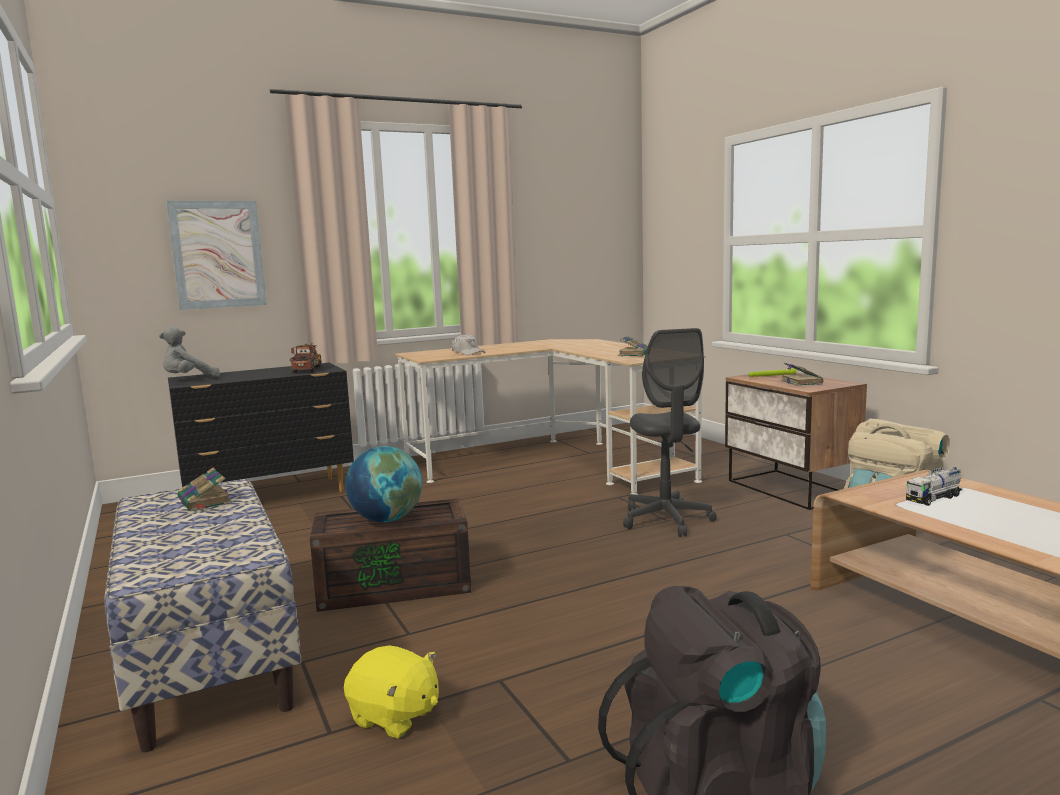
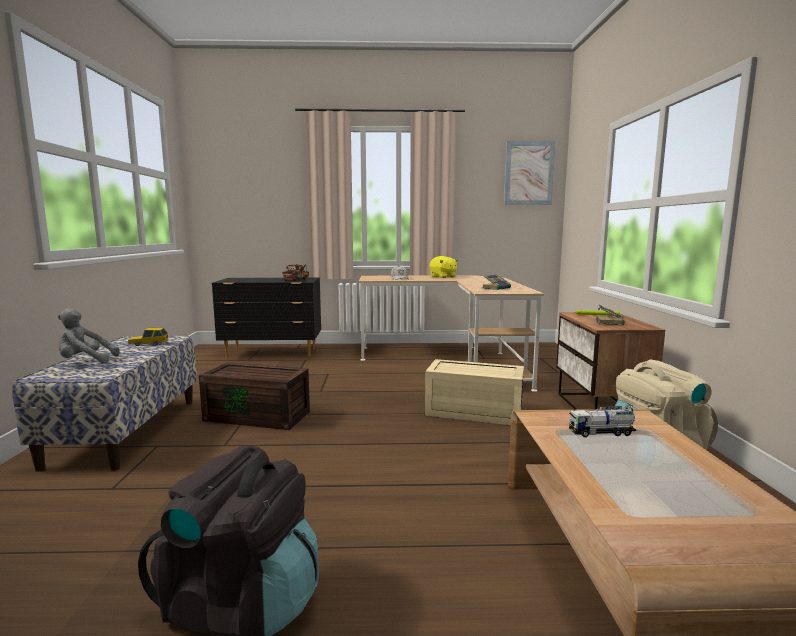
camera: 25 degrees right, 0 degrees up
(188, 379) = (231, 279): grey plush toy -> grey plush toy (85, 362)
(205, 501) = (148, 344): book -> toy car
(218, 254) = (264, 208): picture -> picture (529, 173)
(387, 519) = (250, 373): globe -> none
(394, 717) = (149, 490): yellow plush toy -> yellow plush toy (443, 276)
(666, 520) = (472, 412): grey office chair -> beige storage box

